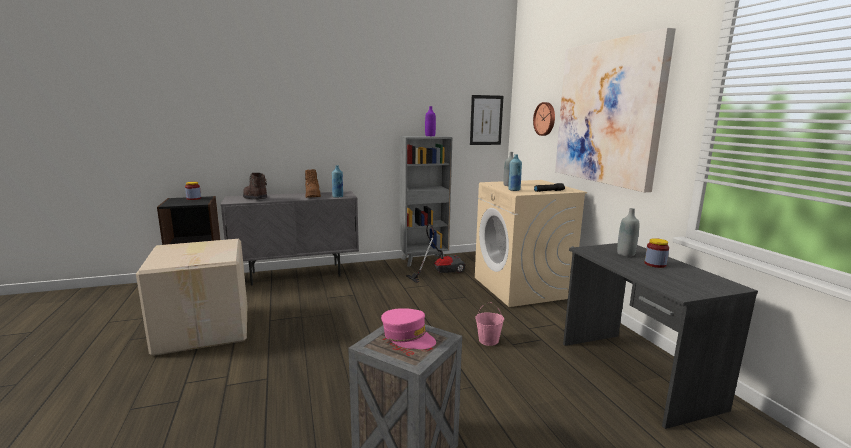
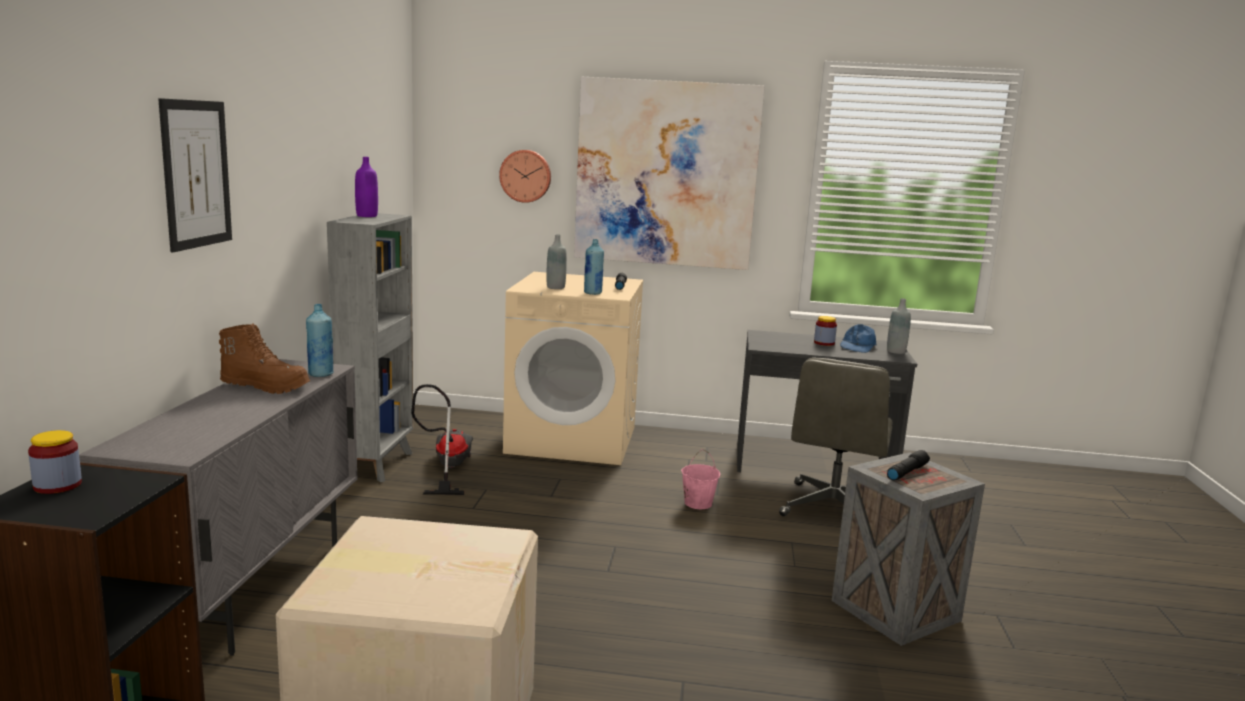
camera: 65 degrees left, 0 degrees up
(255, 198) = (189, 431): brown boot -> none
(408, 337) = (906, 472): pink cap -> black flashlight
(486, 120) = (397, 176): picture -> picture (196, 174)
(559, 396) = (832, 508): none -> grey office chair
(625, 254) = (787, 341): grey bottle -> grey bottle (896, 351)
(679, 275) = (857, 346): none -> blue cap

